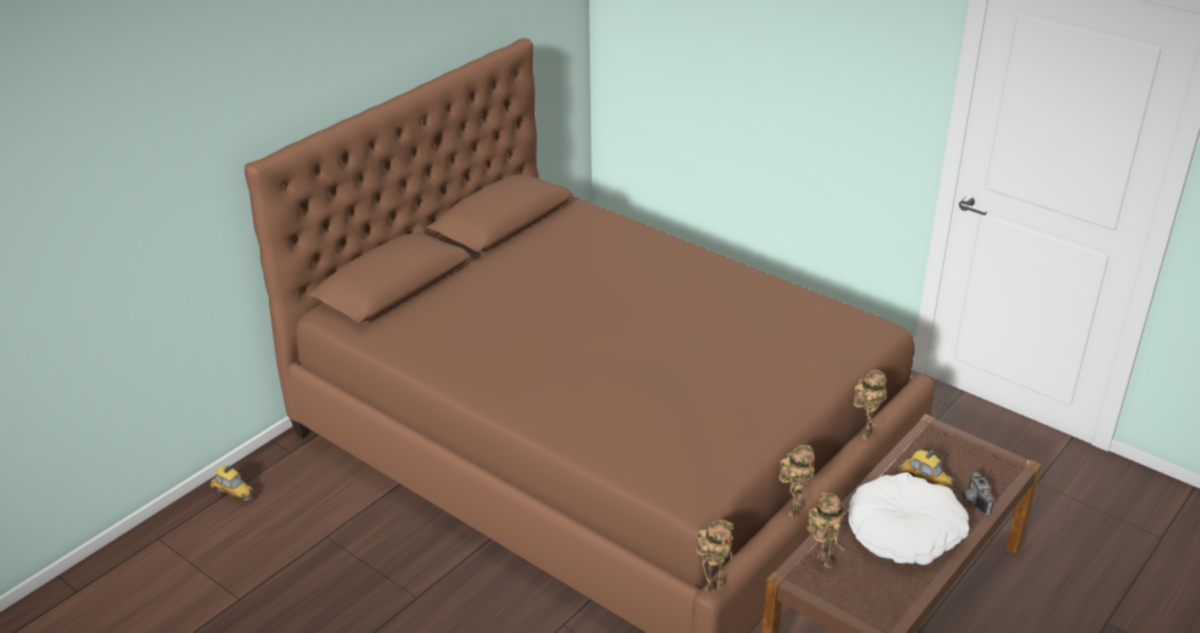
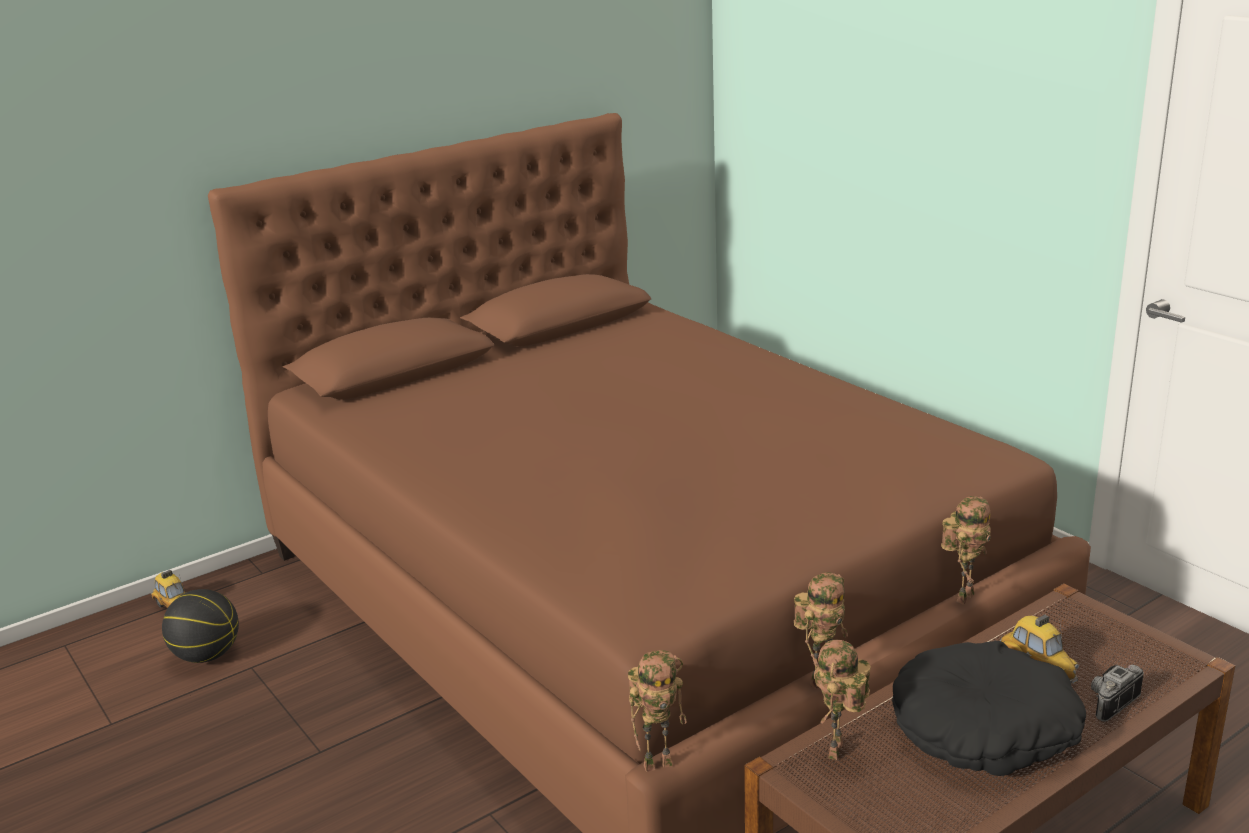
camera: 15 degrees right, 10 degrees down
(284, 531) = (207, 655): none -> basketball
(821, 561) = (838, 752): toy robot -> toy robot turned 150 degrees counterclockwise
(902, 531) = (980, 727): white pillow -> black pillow
(973, 501) = (1108, 701): camera -> camera turned 45 degrees clockwise

